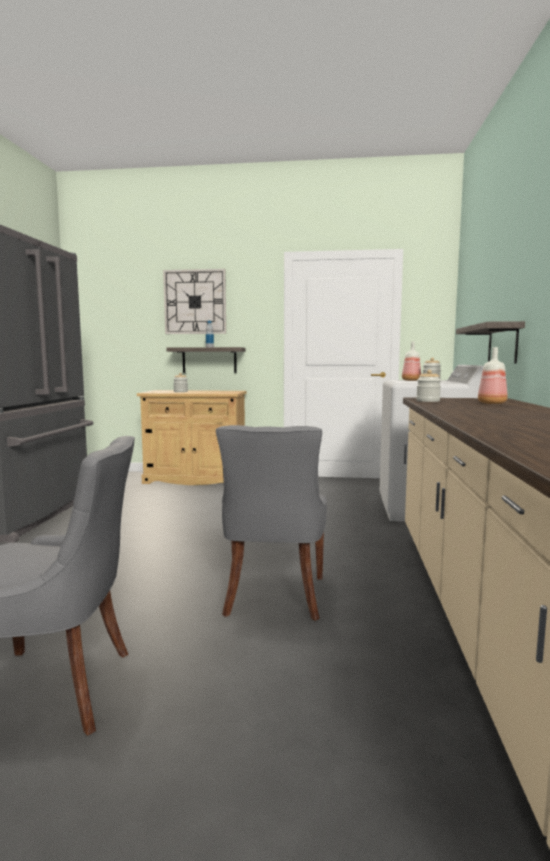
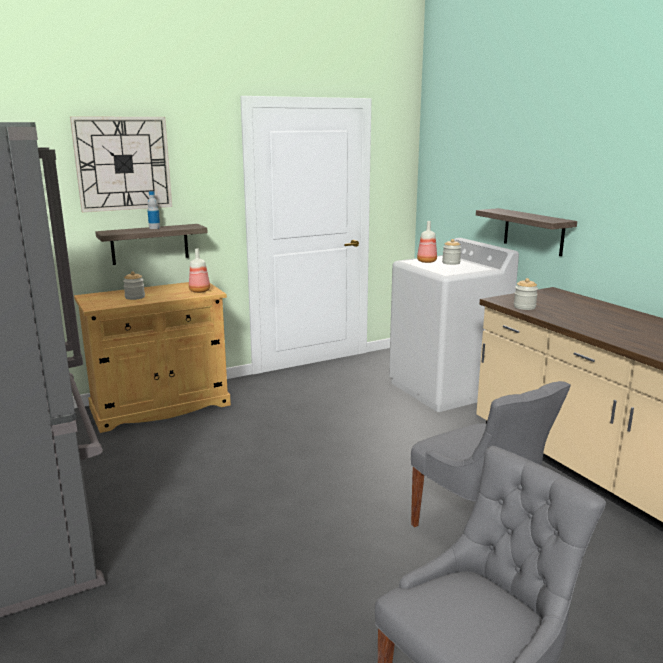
camera: 35 degrees left, 10 degrees up
(493, 403) = (578, 305): bottle -> bottle (200, 291)

